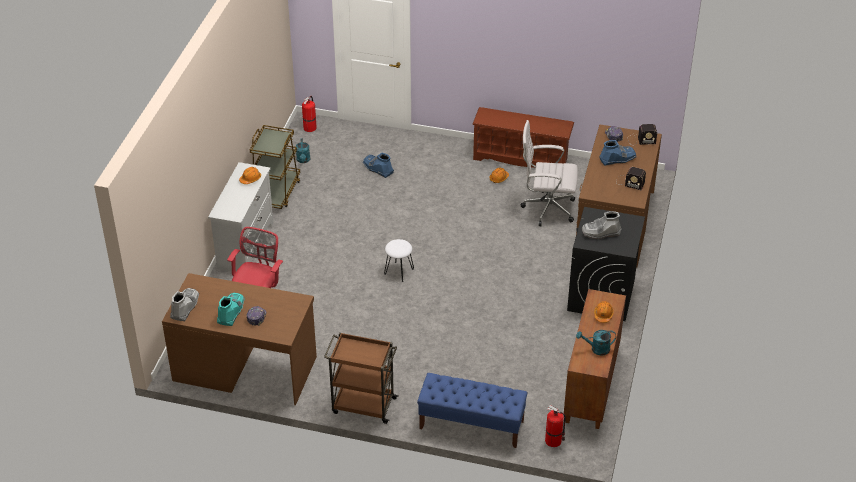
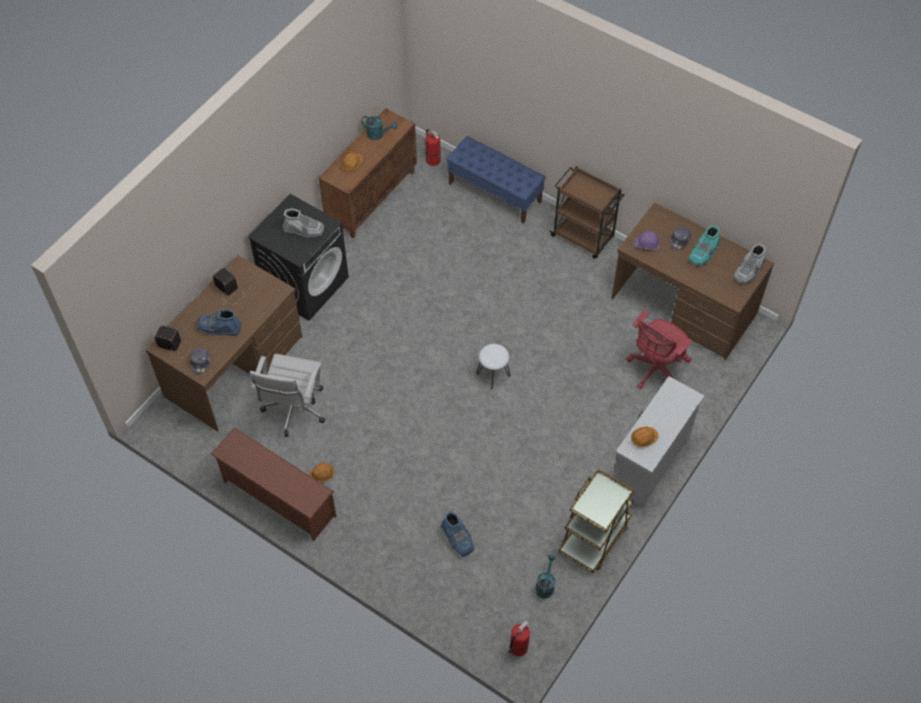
camera: 160 degrees left, 15 degrees up
(287, 306) = (646, 244): none -> purple hard hat
(546, 209) = (294, 411): white office chair -> white office chair turned 75 degrees clockwise

